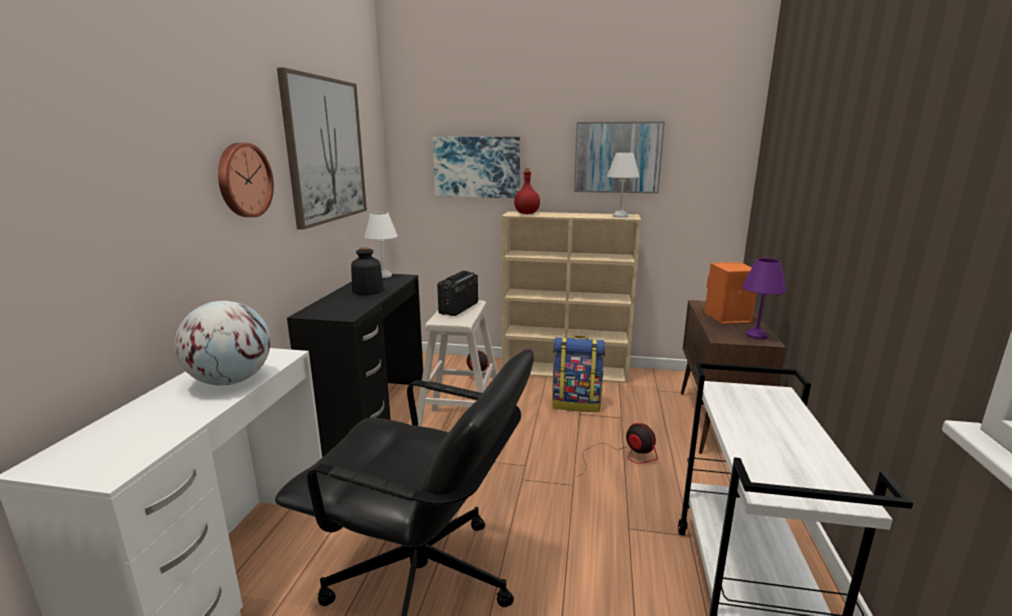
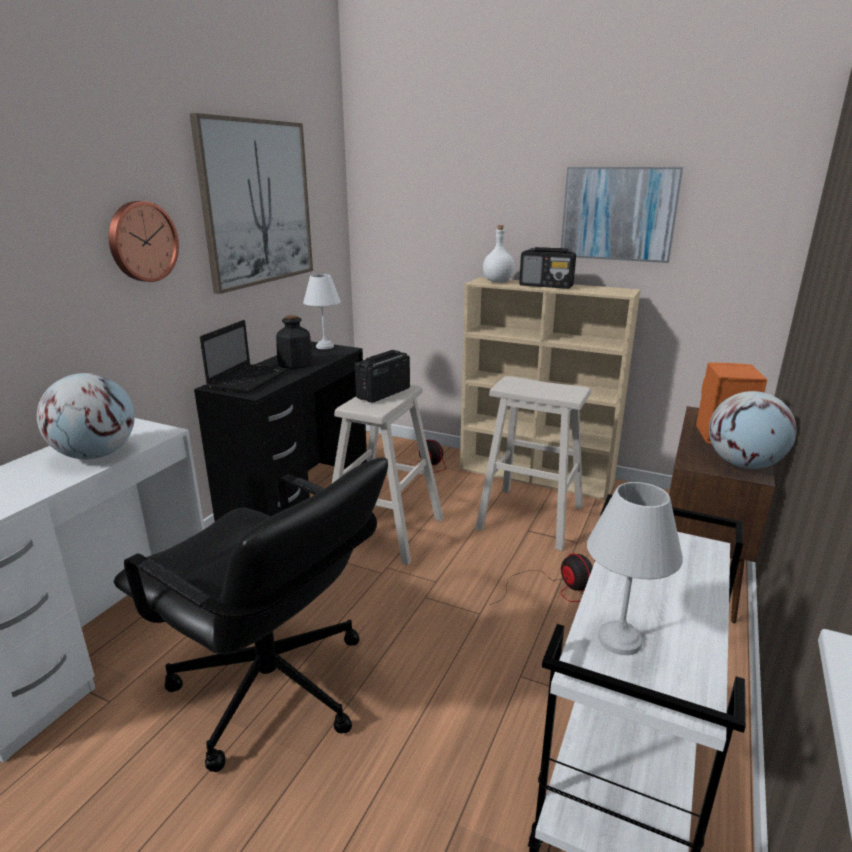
camera: 15 degrees right, 5 degrees up
(335, 306) = (249, 379): none -> laptop
(477, 167) = (447, 221): picture -> none
(527, 213) = (498, 281): red bottle -> white bottle
(568, 215) = (546, 286): none -> radio
(577, 403) = (531, 517): backpack -> beige stool
(620, 216) = (611, 291): white table lamp -> white table lamp (619, 641)
(755, 335) = (743, 464): purple table lamp -> globe

